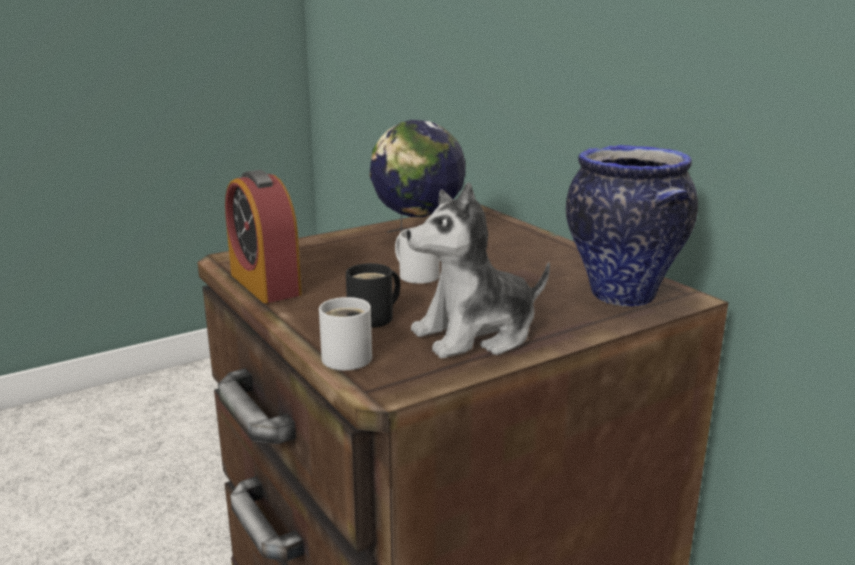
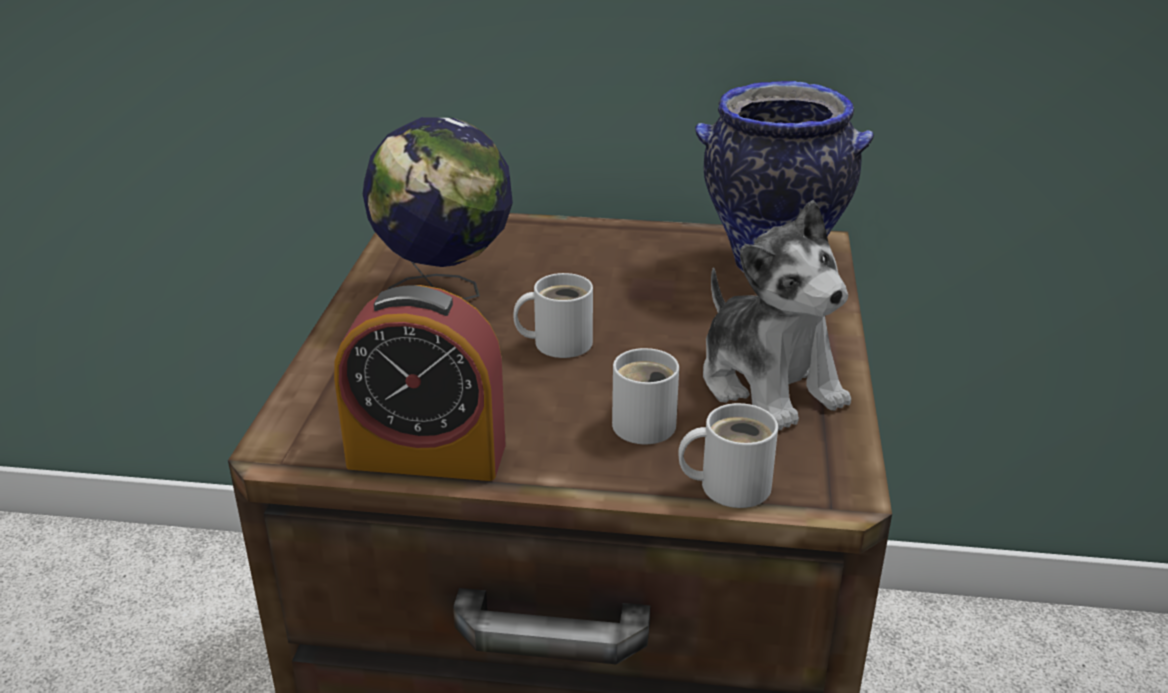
camera: 50 degrees left, 10 degrees up
(375, 317) = (645, 421): black mug -> white mug
(476, 335) = (769, 383): plush toy -> plush toy turned 45 degrees counterclockwise

